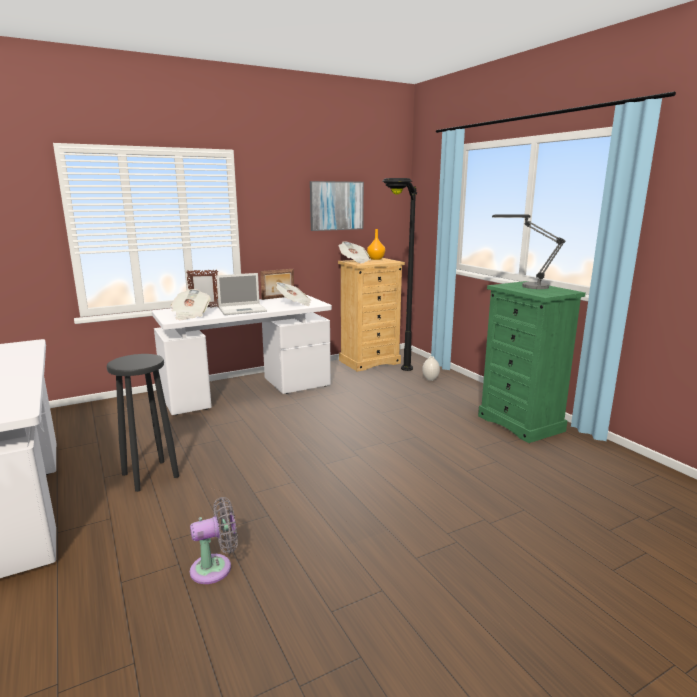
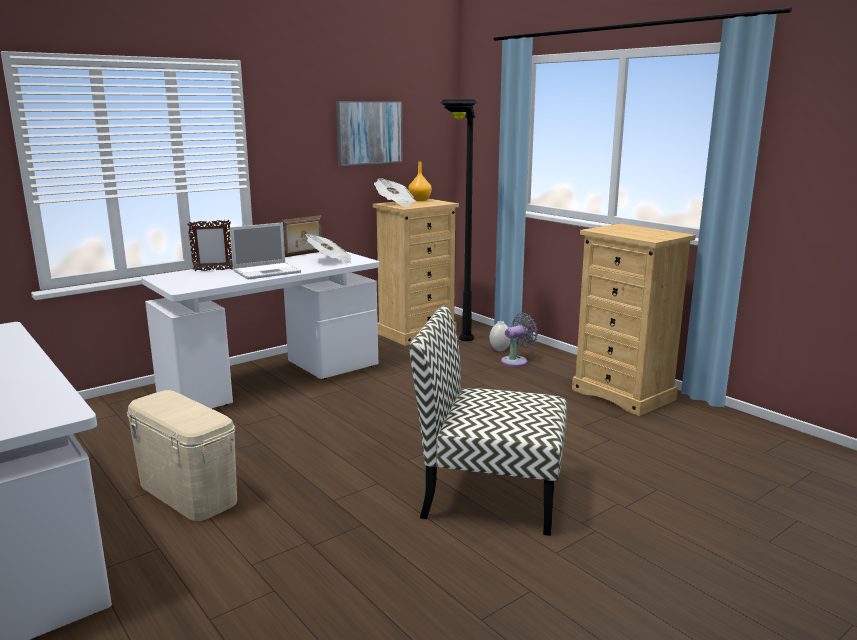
camera: 10 degrees left, 0 degrees up
(150, 476) = (188, 492): black stool -> beige storage box
(190, 315) = (201, 281): newspaper -> none
(215, 568) = (323, 590): grey fan -> grey fan (516, 361)
(377, 501) = (489, 496): none -> chair
(521, 423) = (623, 394): green dresser -> beige dresser
(526, 286) = (626, 230): table lamp -> none

